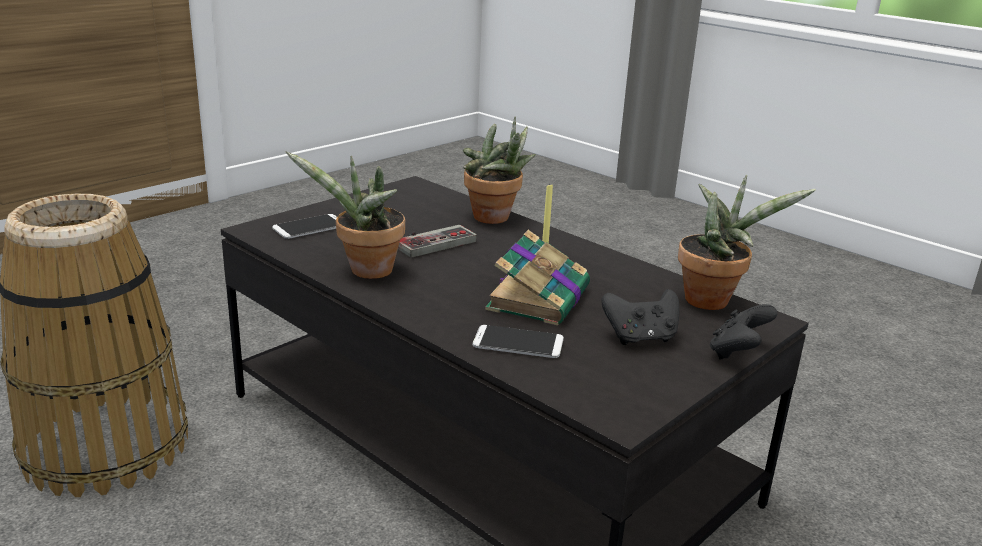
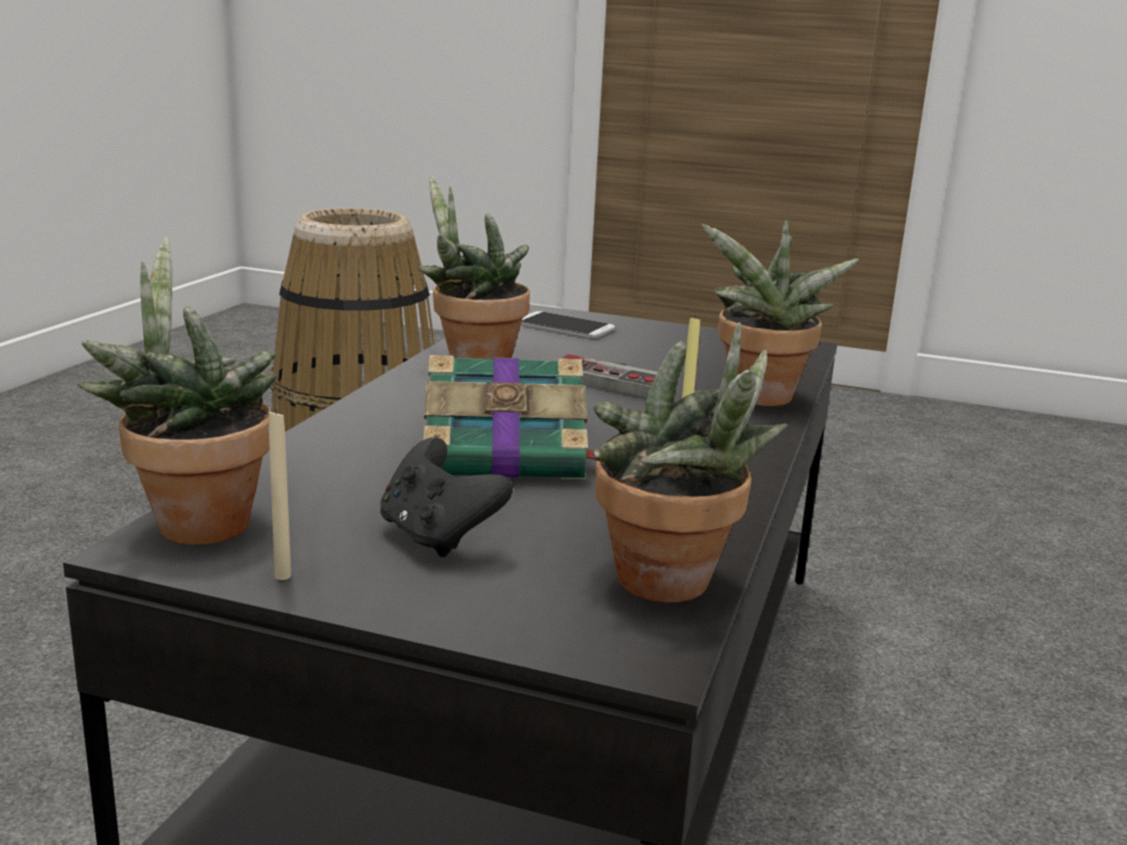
camera: 65 degrees right, 5 degrees down
(518, 343) = (343, 460): phone -> none
(591, 401) = (195, 522): none -> potted plant
(673, 385) = (282, 576): none -> beige candle
(737, 353) = (455, 626): black game controller -> none

